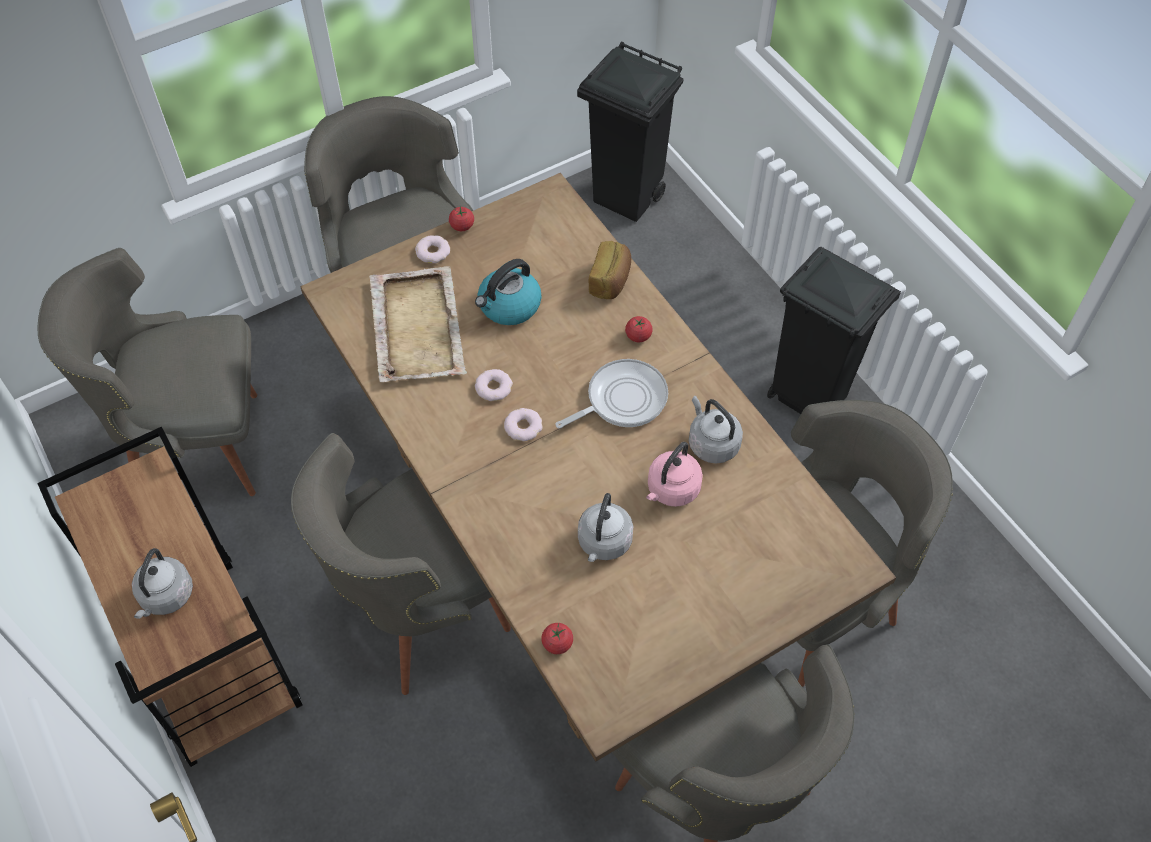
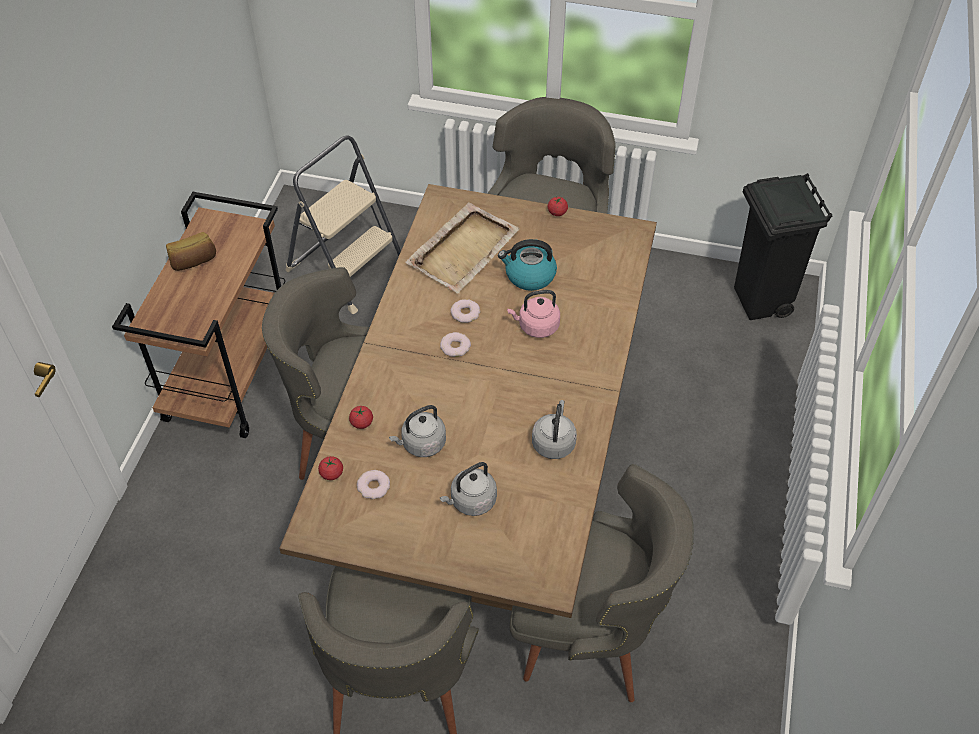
camera: 45 degrees right, 5 degrees down
(166, 597) = (189, 294): grey kettle -> grey kettle (471, 501)
(200, 450) = (344, 265): grey chair -> beige step ladder
(433, 252) = (522, 215): donut -> donut (374, 487)
(610, 280) = (609, 305): bread -> bread (193, 261)
(622, 399) = (530, 376): frying pan -> none
(638, 336) = (586, 348): tomato -> tomato (362, 423)
(671, 490) = (496, 448): pink kettle -> pink kettle (536, 326)
(807, 398) = (740, 516): black trash can -> none

